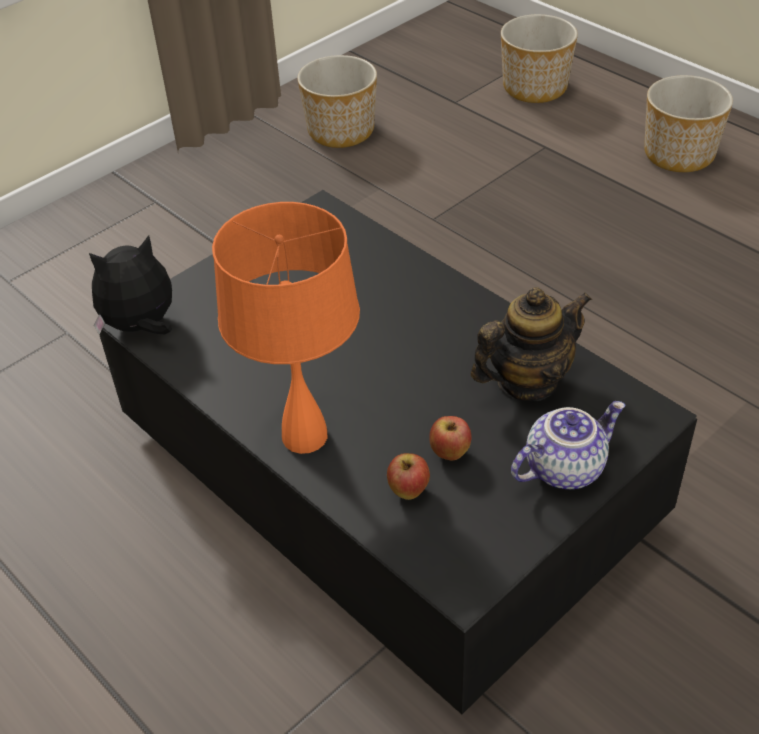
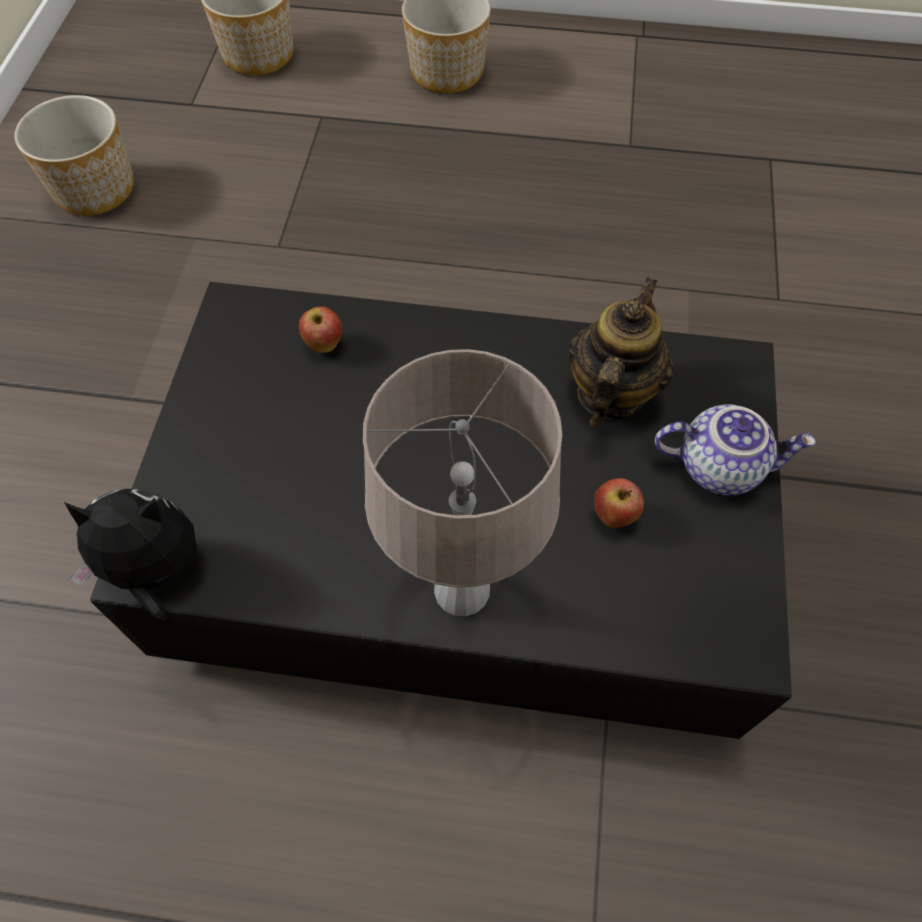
camera: 40 degrees left, 15 degrees up
(141, 327) = (155, 571): plush toy -> plush toy turned 60 degrees clockwise
(303, 436) = (461, 591): orange table lamp -> beige table lamp
(408, 491) = (615, 583): apple -> apple (324, 345)
(563, 467) = (720, 465): teapot -> teapot turned 75 degrees clockwise

